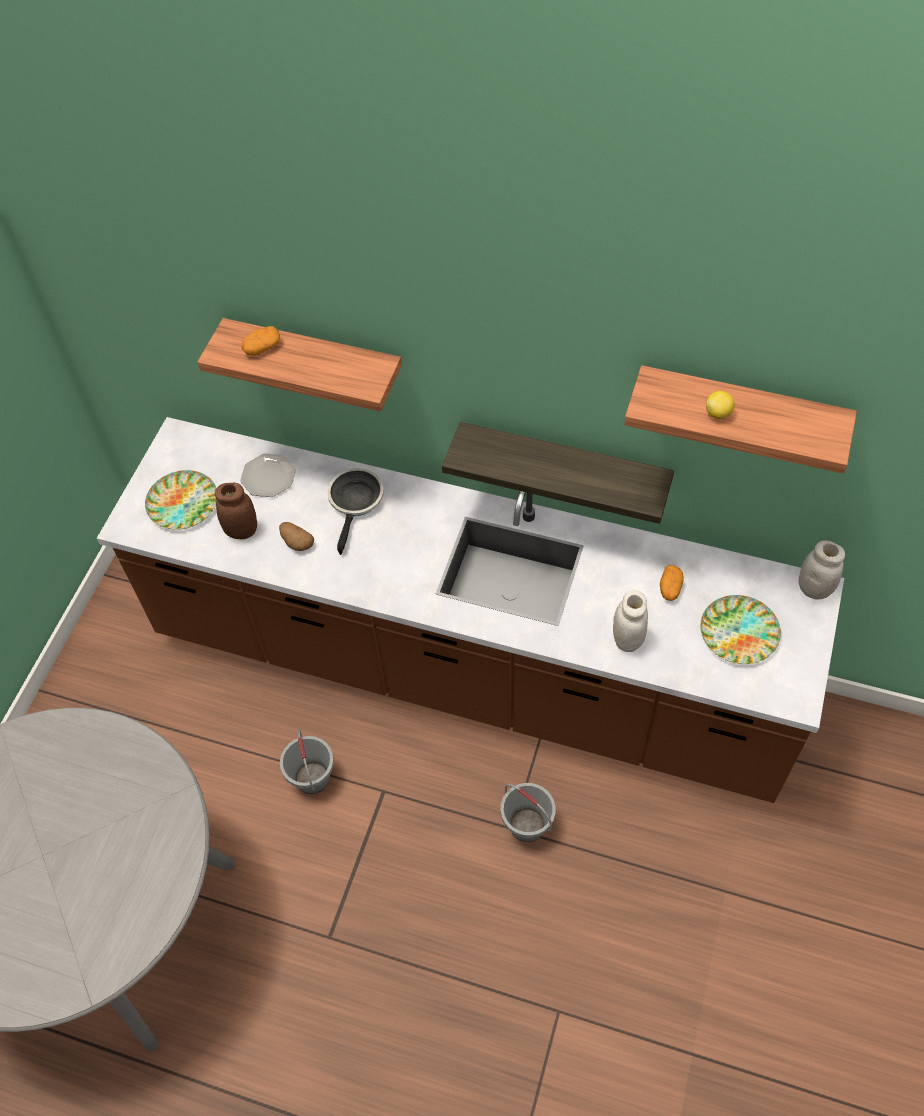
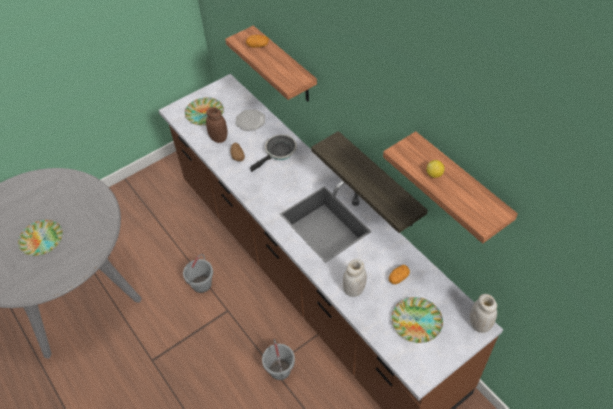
camera: 35 degrees right, 5 degrees down
(71, 860) = (42, 239): none -> plate

